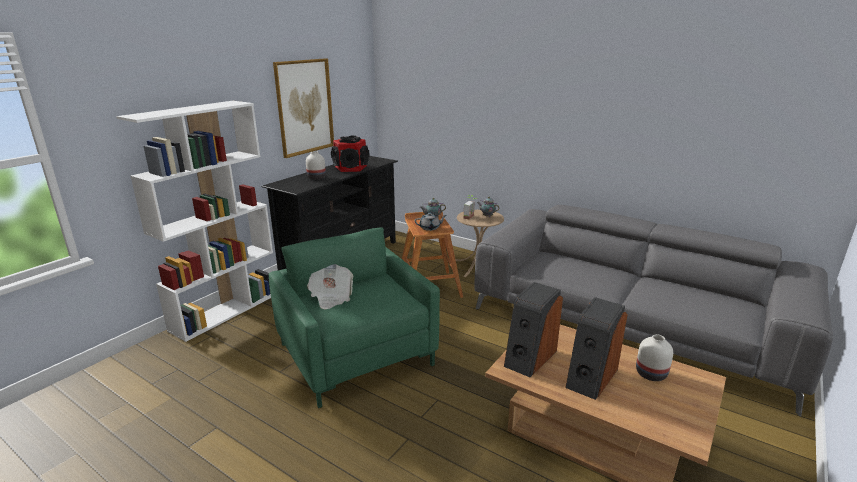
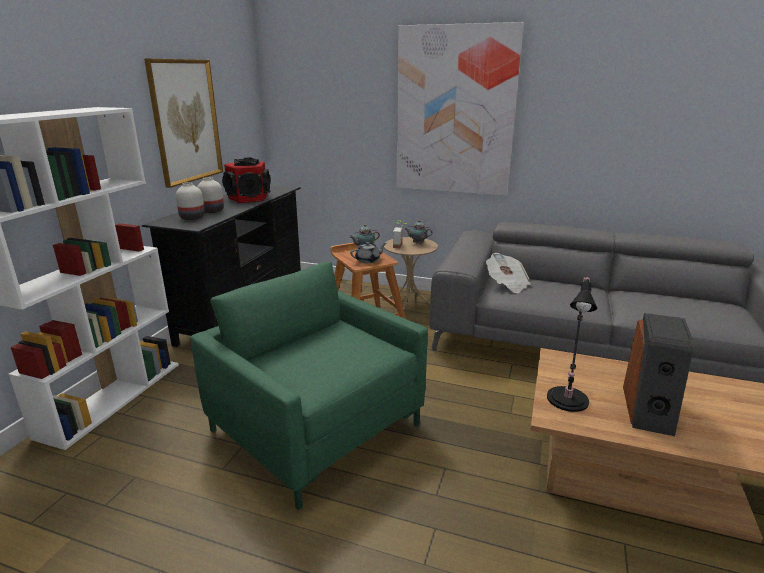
camera: 15 degrees left, 0 degrees up
(331, 297) = (288, 357): newspaper -> newspaper (507, 284)
(525, 105) = (455, 112): none -> picture
(529, 357) = (568, 397): speaker -> black table lamp
(651, 374) = (706, 395): white vase -> white vase (192, 218)

